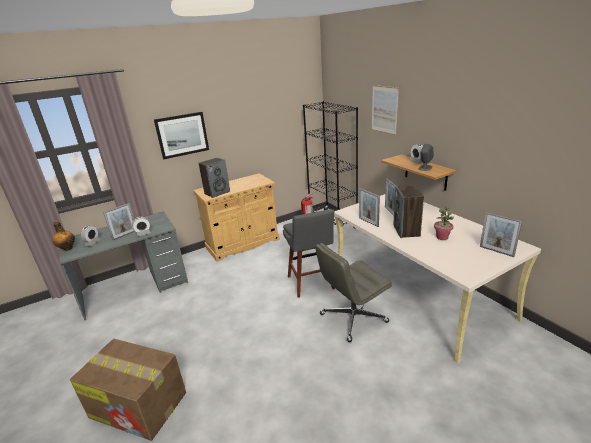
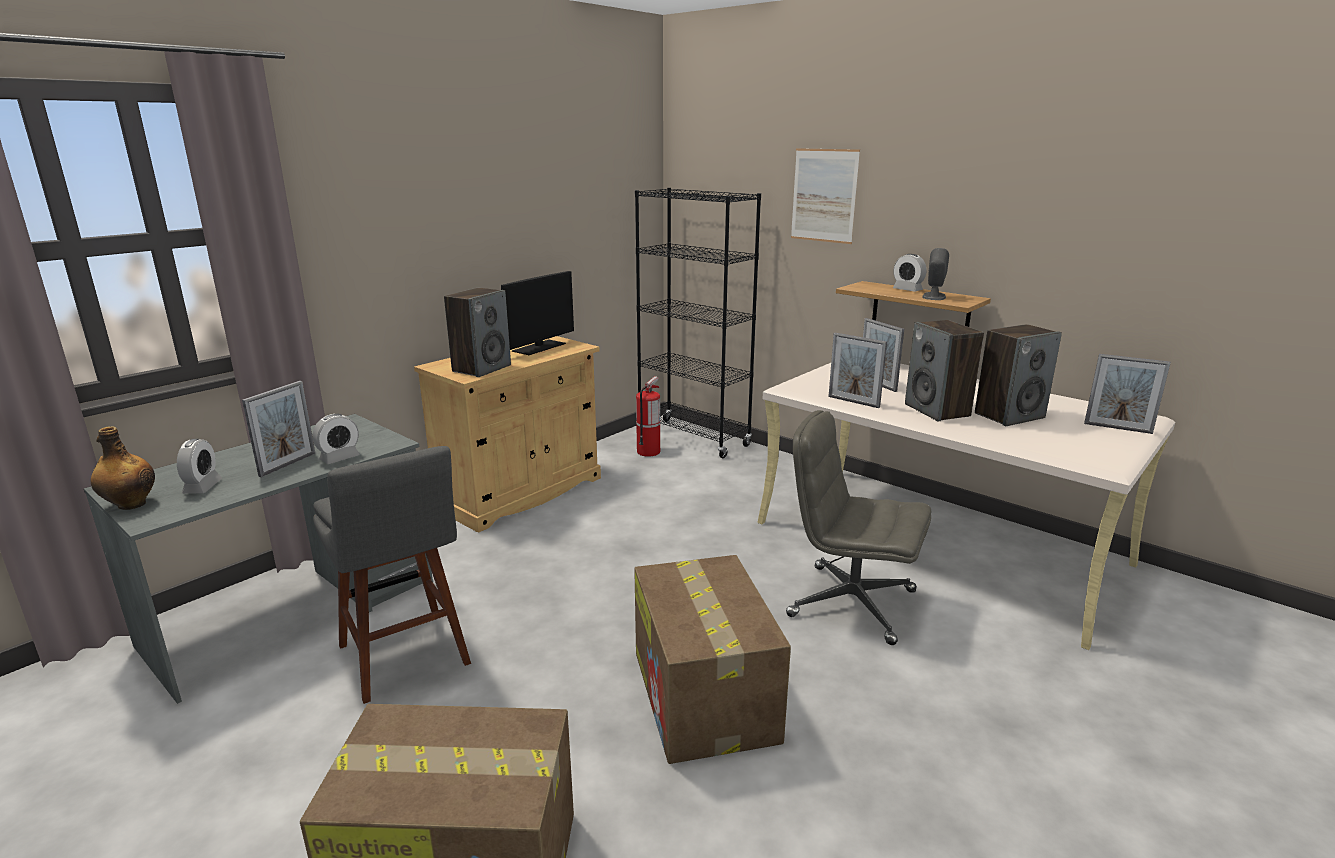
camera: 20 degrees left, 5 degrees down
(182, 135) = (397, 233): picture -> none
(249, 181) = (539, 347): none -> monitor
(262, 353) = (705, 697): none -> cardboard box
(311, 284) = (723, 552): grey stool -> grey stool (406, 659)
(353, 318) = (850, 603): grey office chair -> grey office chair turned 75 degrees clockwise
(442, 237) = (1009, 415): potted plant -> speaker

